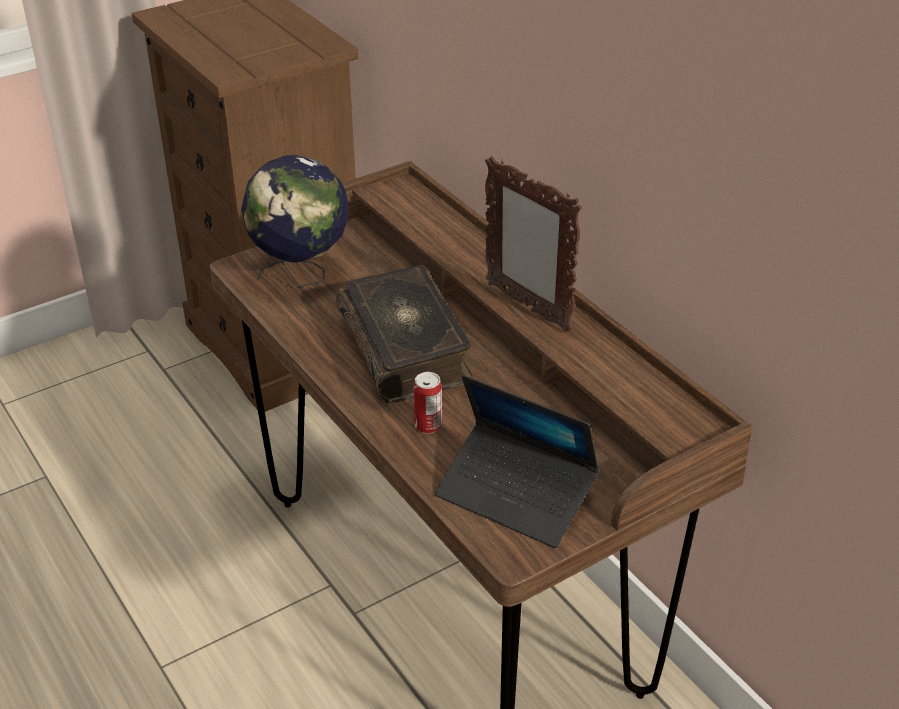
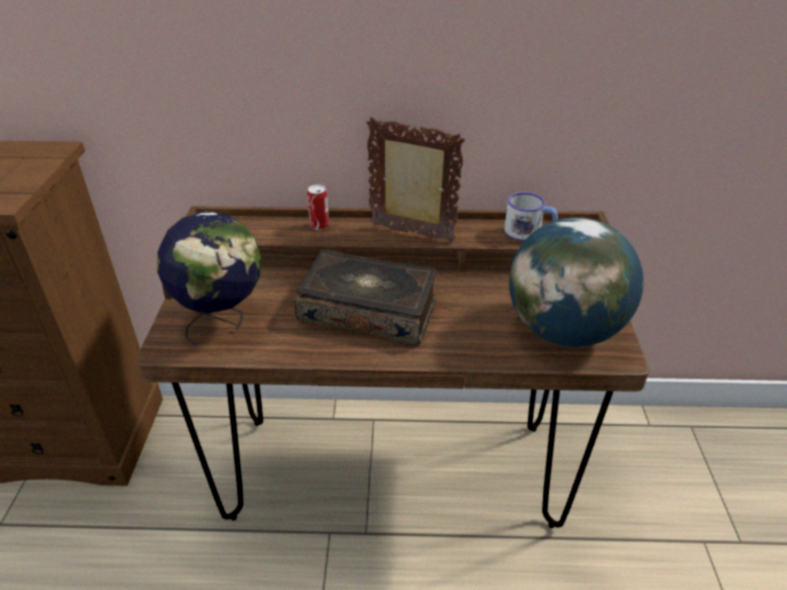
camera: 55 degrees left, 0 degrees up
(428, 425) = (461, 336): can -> can (319, 225)
(516, 495) = (563, 329): laptop -> globe
(527, 307) = (412, 233): picture frame -> picture frame turned 150 degrees counterclockwise
(630, 386) = (529, 233): none -> mug

